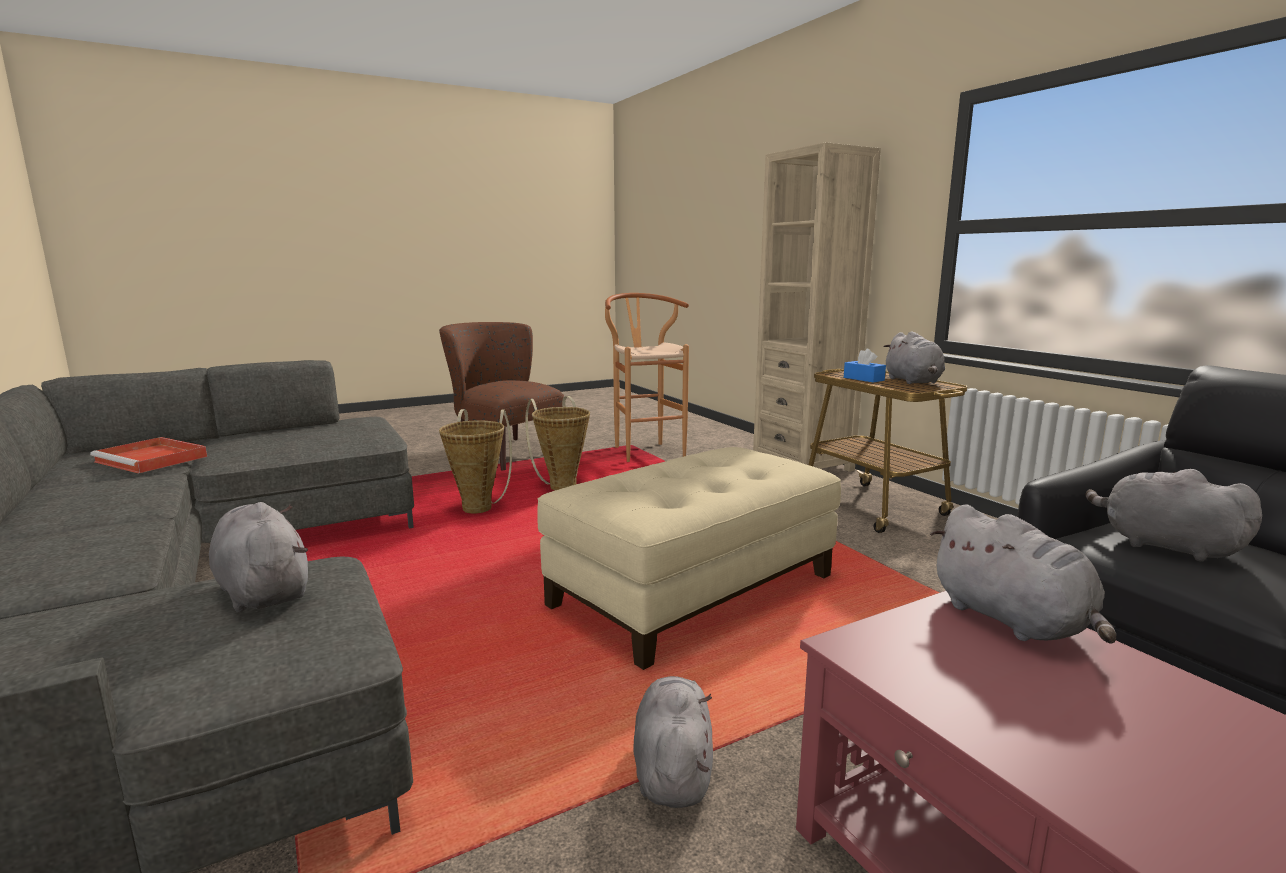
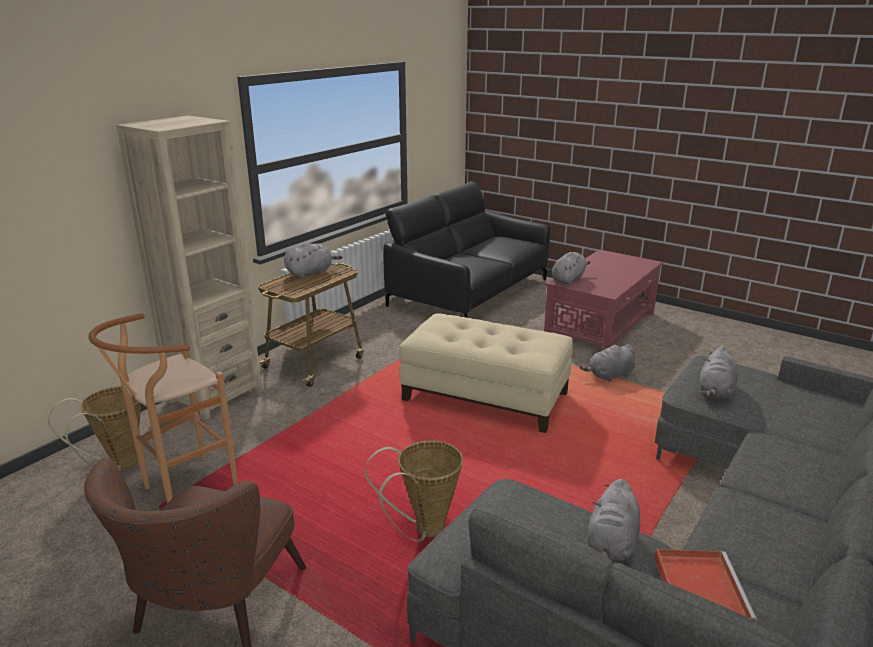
camera: 115 degrees left, 10 degrees up
(561, 486) = (337, 504): basket -> basket (118, 466)
(863, 379) = (308, 284): blue tissue box -> none
(1163, 546) = (468, 267): grey plush toy -> grey plush toy (611, 545)

